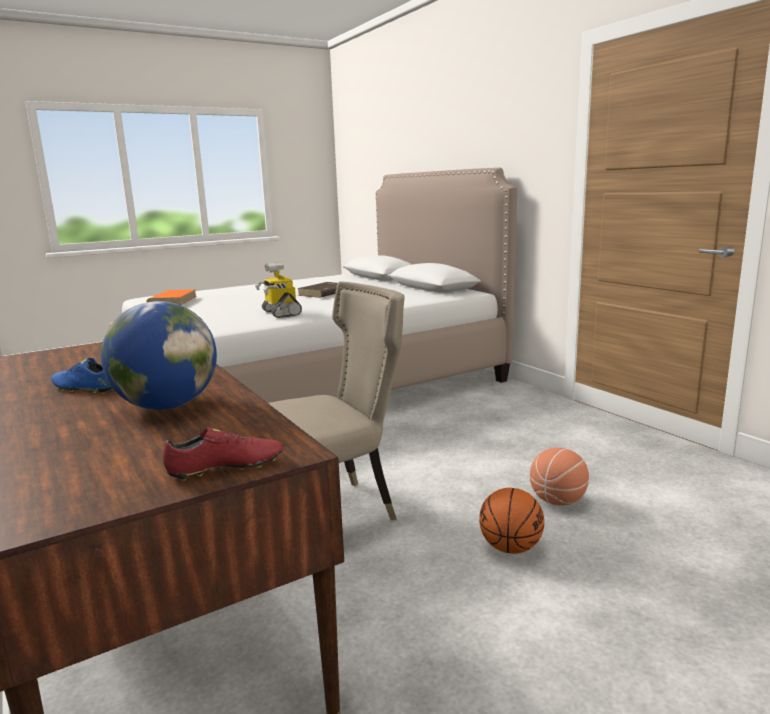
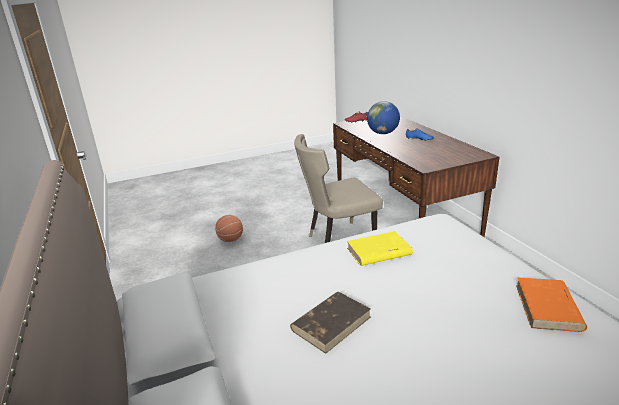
camera: 170 degrees left, 10 degrees up
(280, 313) = (378, 252): toy robot -> yellow book
(511, 548) = (268, 222): basketball -> none

